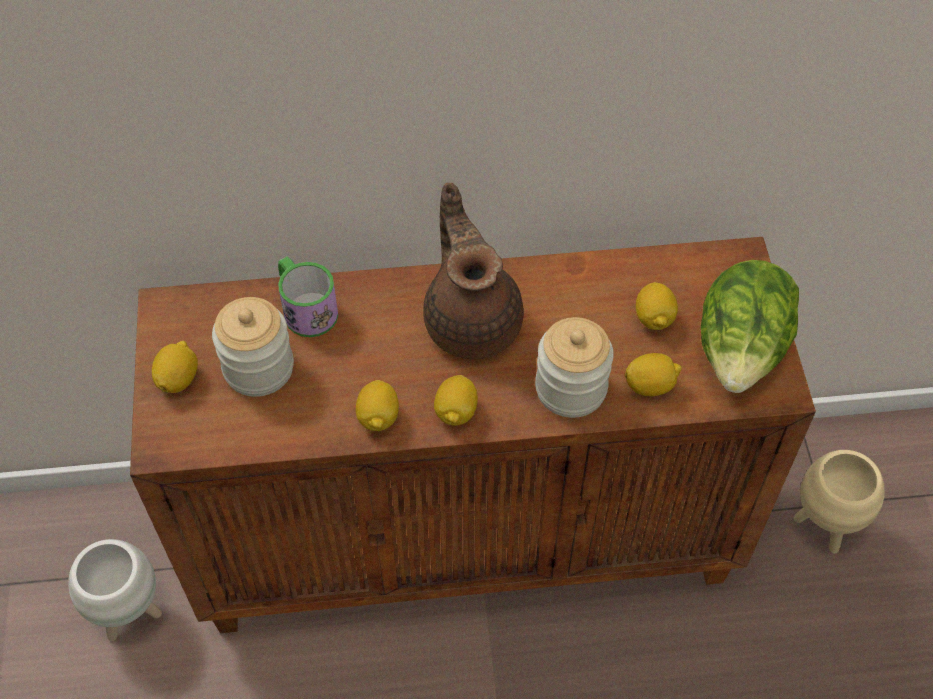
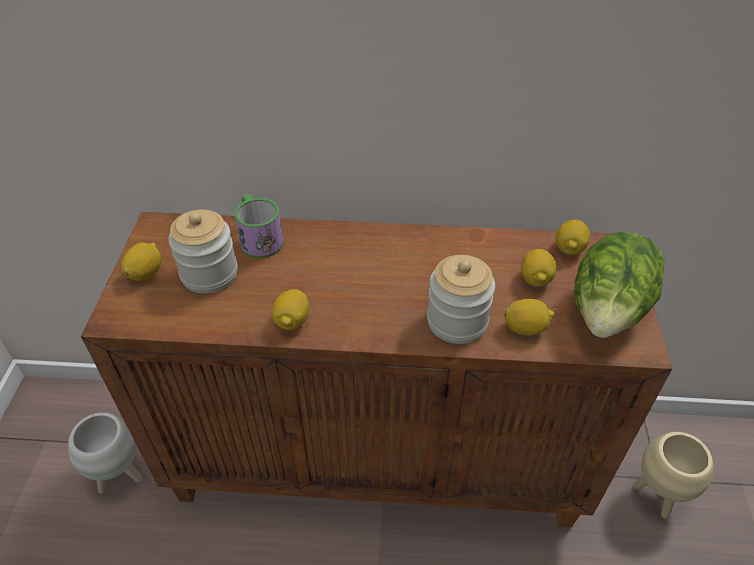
camera: 10 degrees right, 10 degrees down
(456, 411) = (357, 326): lemon -> lemon (569, 248)
(472, 320) = (386, 262): brown teapot -> none

